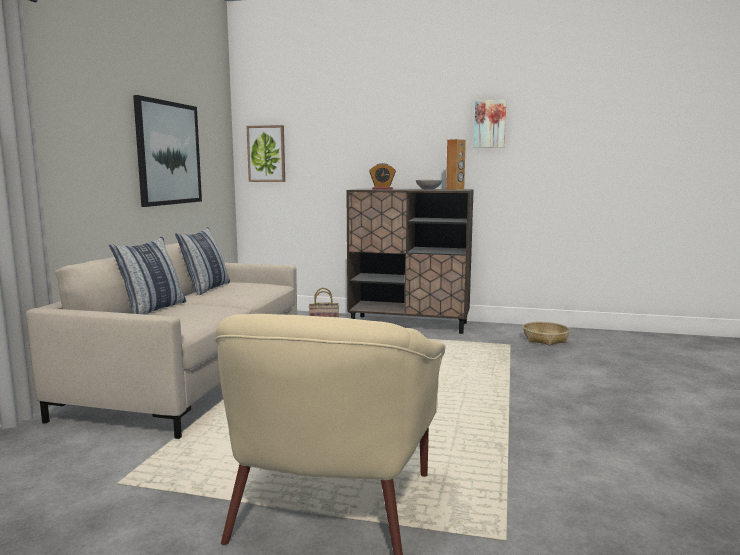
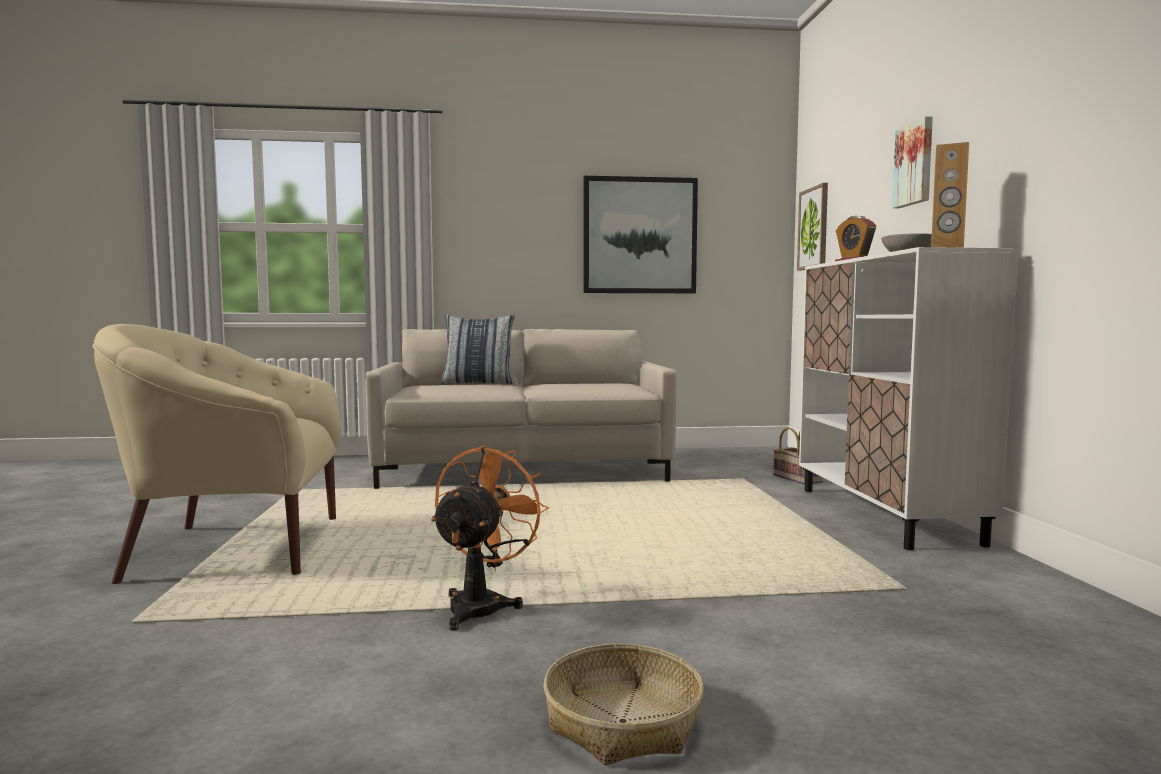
camera: 70 degrees right, 5 degrees down
(206, 288) = (581, 382): pillow -> none
(409, 324) = (885, 515): brown cabinet -> white cabinet
(490, 124) = (1062, 91): picture -> picture (915, 164)
(503, 421) = (482, 604): none -> orange fan
(545, 339) = (1029, 621): basket -> basket (623, 722)

